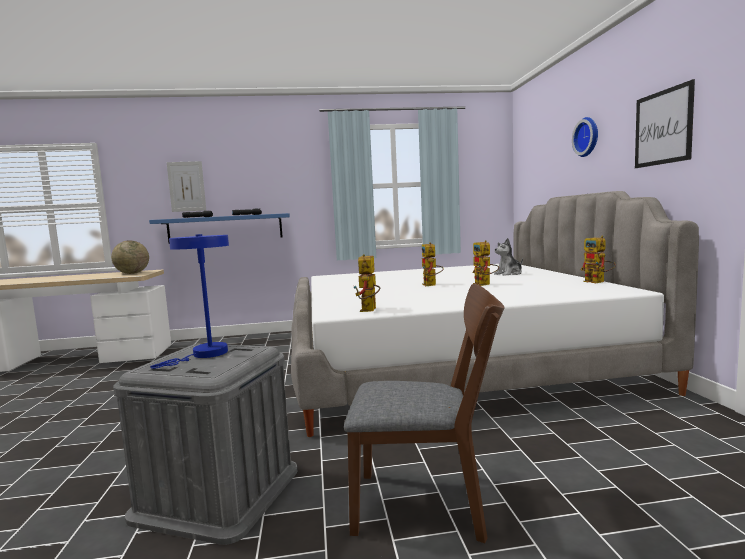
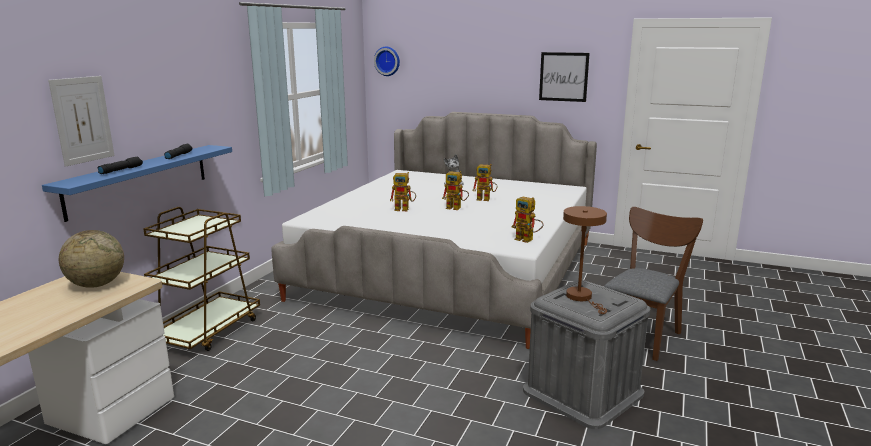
camera: 60 degrees left, 10 degrees up
(205, 354) = (582, 298): blue table lamp -> brown table lamp
(246, 340) = (208, 331): none -> brown cart
(588, 137) = (486, 66): wall clock -> wall clock (387, 61)
(598, 282) = (533, 183): toy robot -> toy robot (405, 209)

